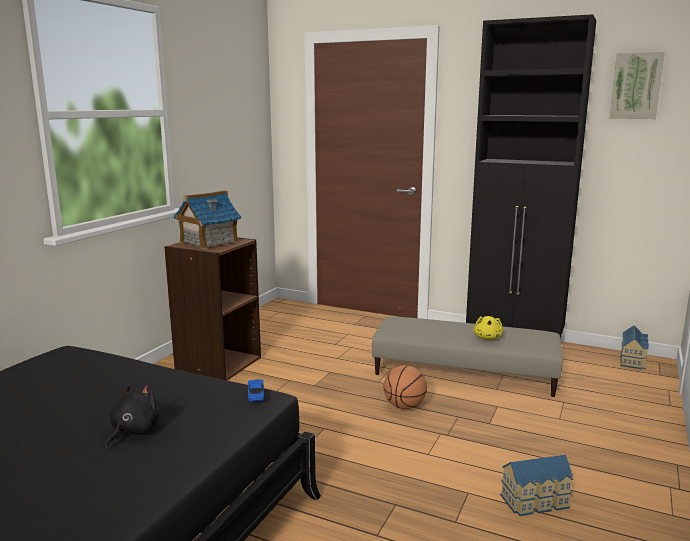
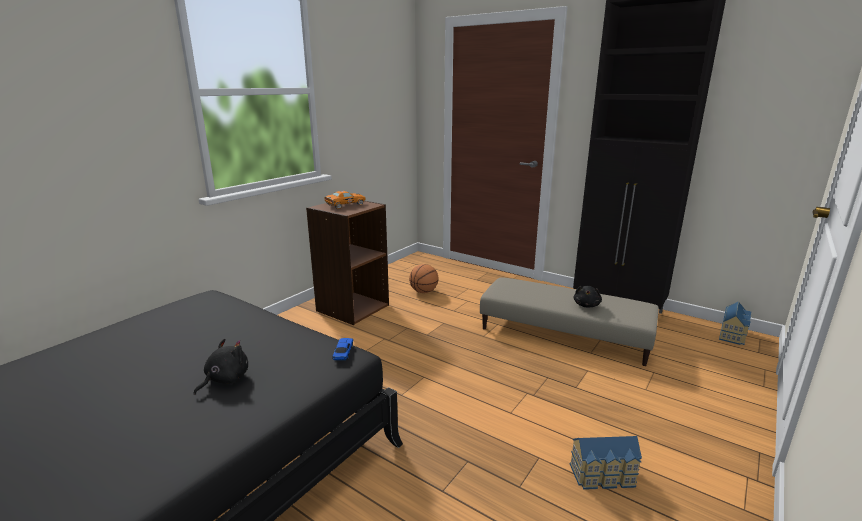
camera: 10 degrees right, 5 degrees up
(208, 242) = (344, 205): toy house -> orange toy car
(404, 406) = (500, 362): basketball -> basketball (424, 292)
(487, 337) = (586, 305): yellow plush toy -> black plush toy
(636, 86) = (764, 64): picture -> none

